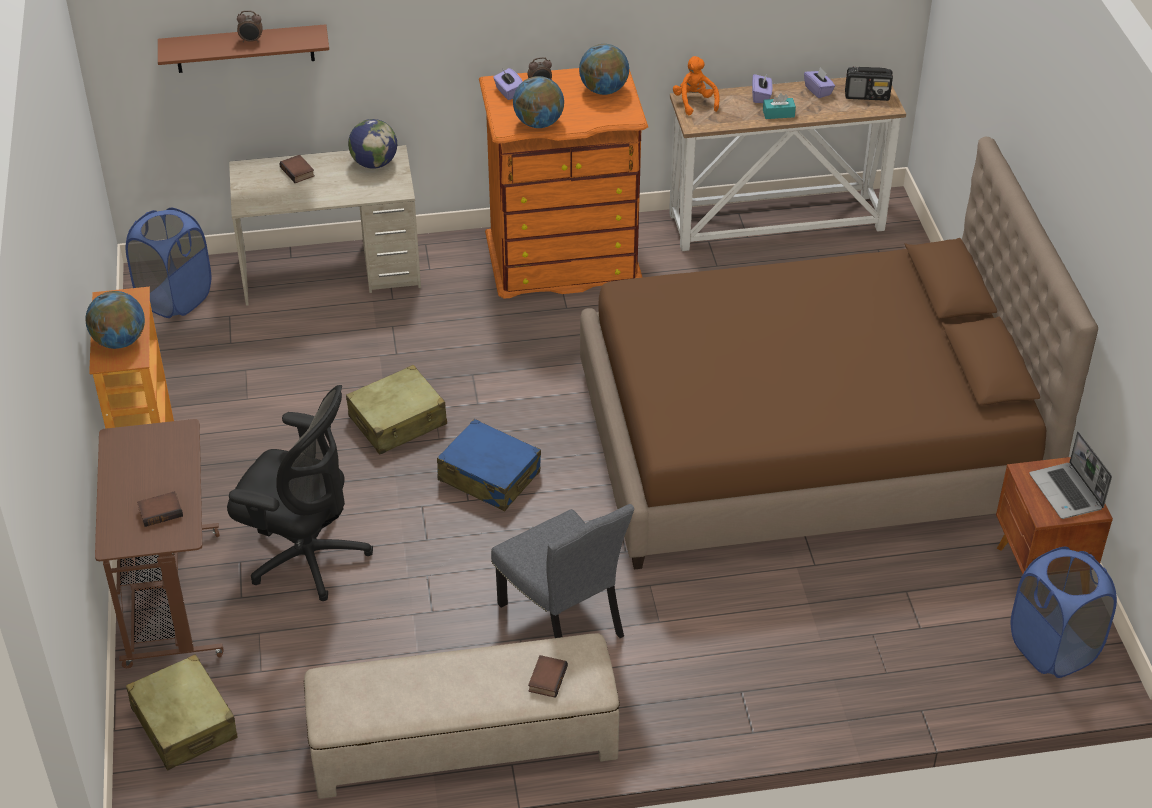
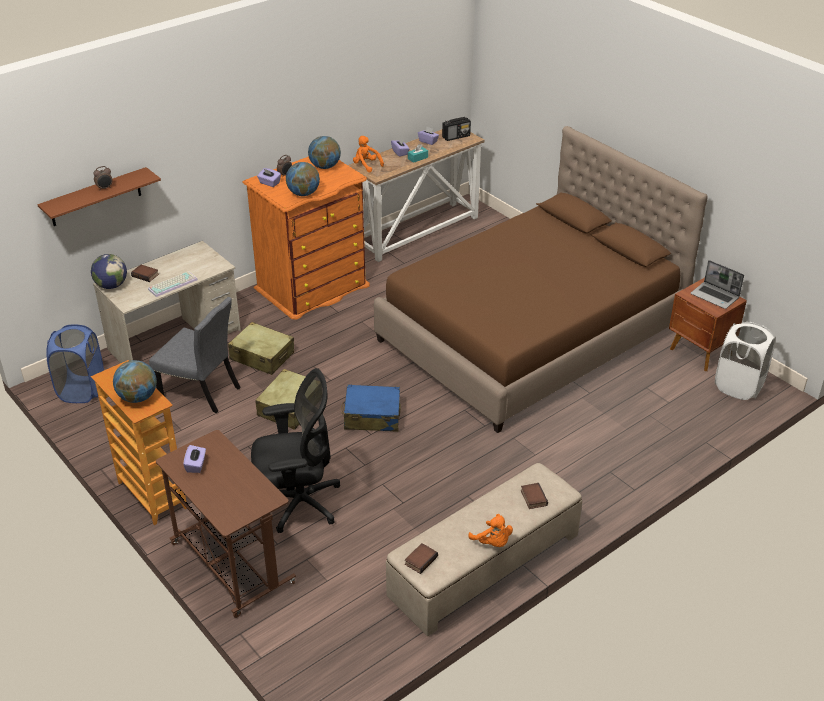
camera: 30 degrees left, 5 degrees down
(137, 456) = (196, 465): none -> purple tissue box
(161, 511) = (243, 490): book -> book (420, 560)
(184, 723) = (304, 632): beige suitcase -> beige suitcase (262, 356)
(320, 196) = (173, 284): none -> keyboard
(374, 163) = (191, 256): globe -> globe (111, 285)
(443, 714) = (492, 542): none -> orange plush toy
(562, 616) = (480, 474): grey chair -> grey chair (199, 391)
(1053, 648) = (739, 386): blue laundry basket -> white laundry basket

